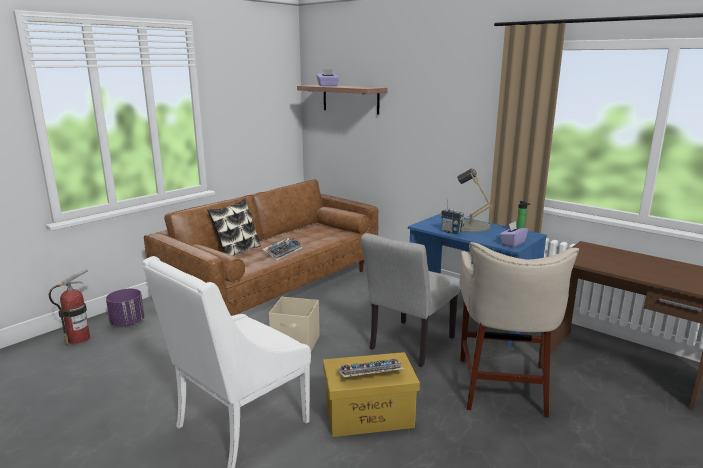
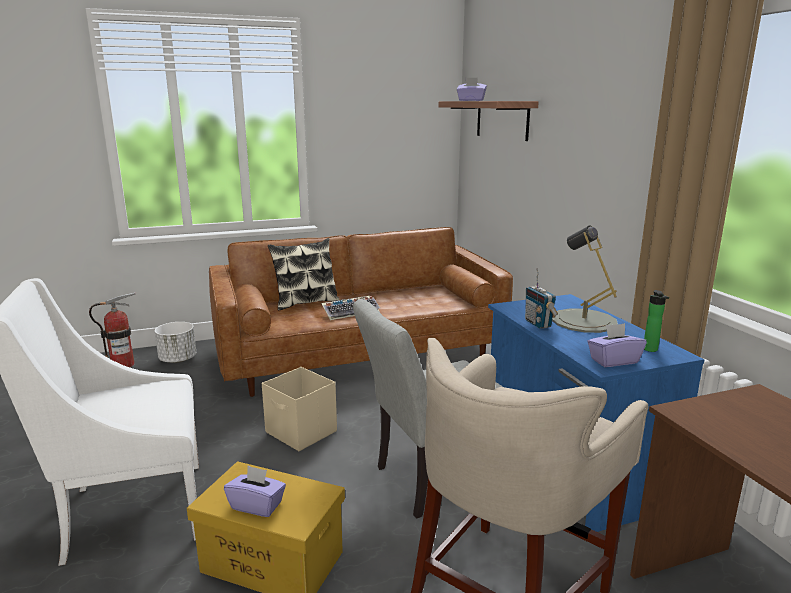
camera: 30 degrees right, 0 degrees up
(128, 323) = (178, 359): purple planter -> white planter
(370, 376) = (257, 505): keyboard -> purple tissue box

